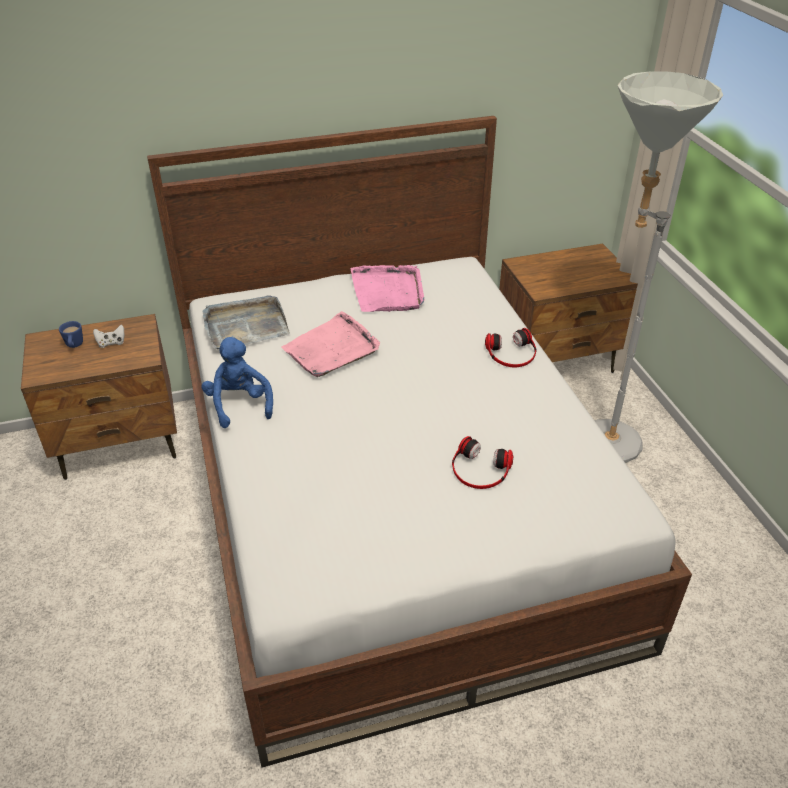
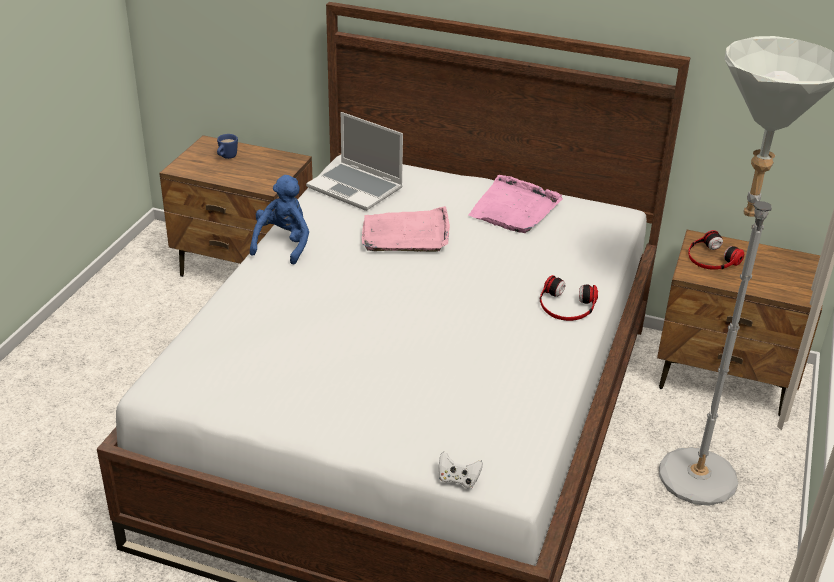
camera: 35 degrees right, 5 degrees down
(111, 343) = (255, 166): white game controller -> white game controller (458, 479)
(245, 326) = (356, 188): grey tray -> laptop
(479, 470) = (415, 379): headphones -> headphones (711, 258)

